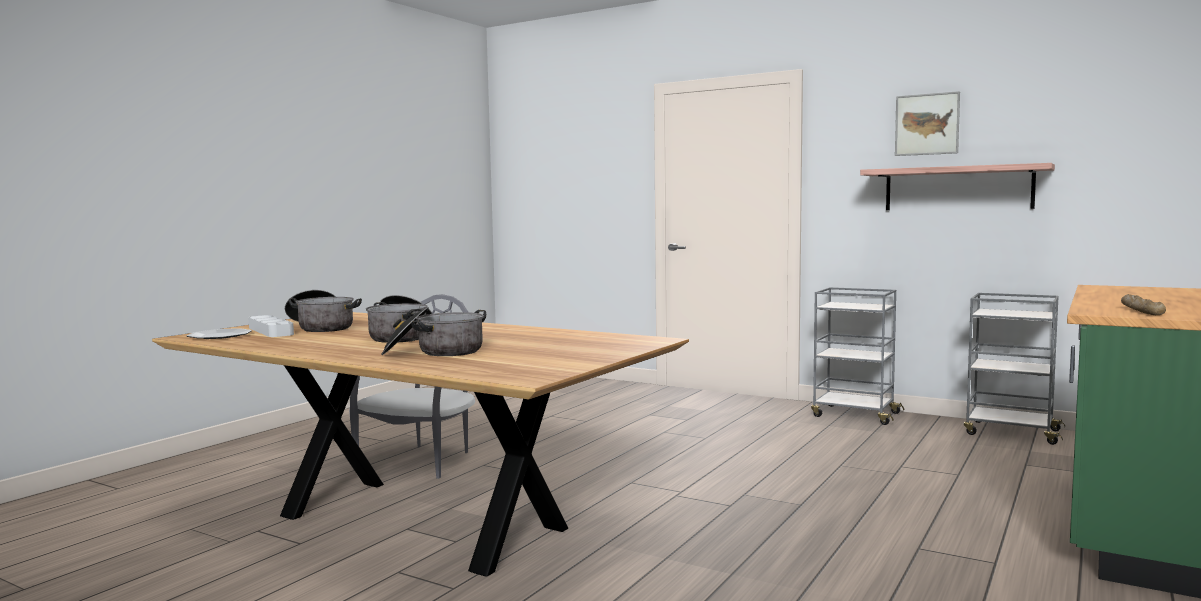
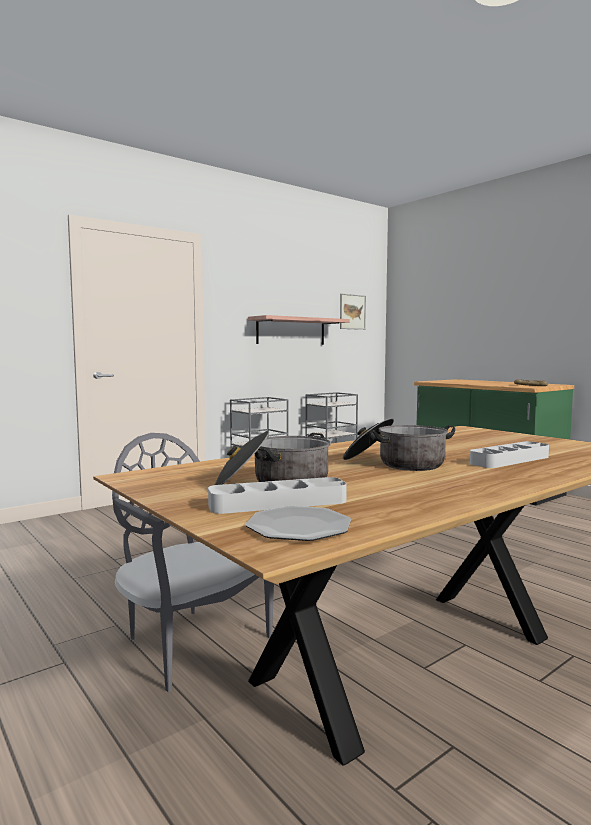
camera: 70 degrees left, 0 degrees up
(435, 352) = (510, 460): cooking pot -> grey tray
(927, 124) = (275, 289): picture -> picture (352, 312)

